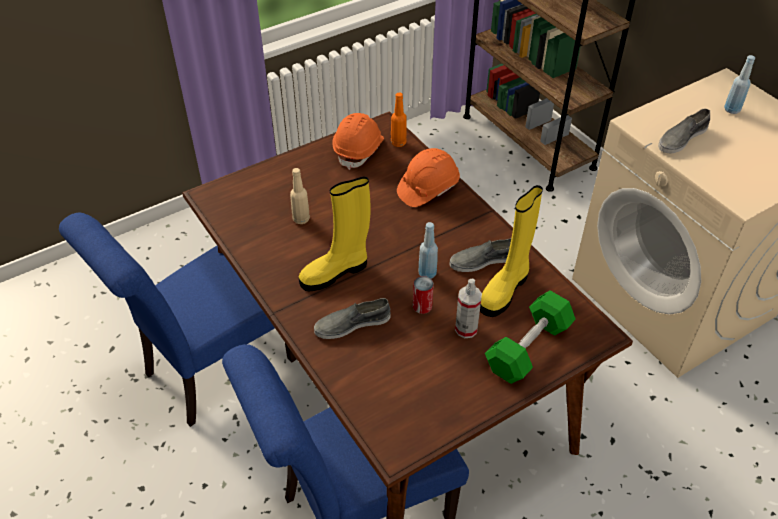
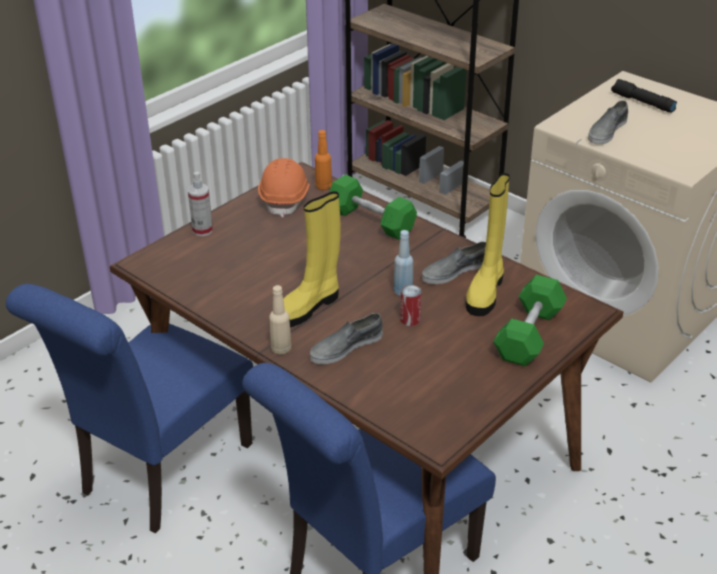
camera: 15 degrees left, 10 degrees down
(301, 219) = (251, 268): beige bottle -> beige bottle (281, 349)
(428, 188) = (371, 221): orange hard hat -> green dumbbell
(466, 329) = (462, 330): spray bottle -> spray bottle (202, 230)
(731, 110) = (642, 102): blue bottle -> black flashlight

